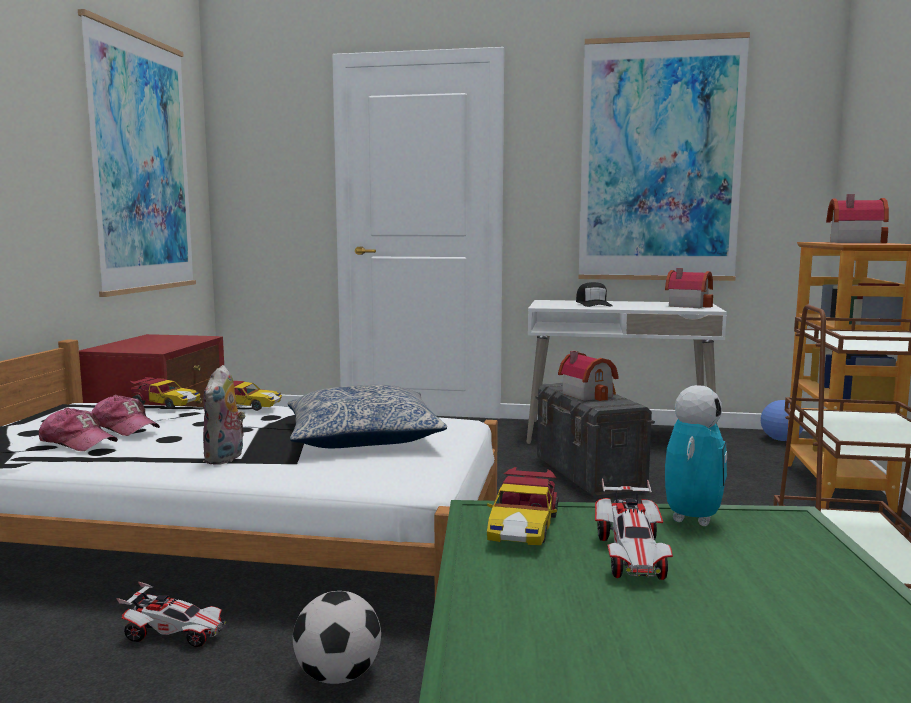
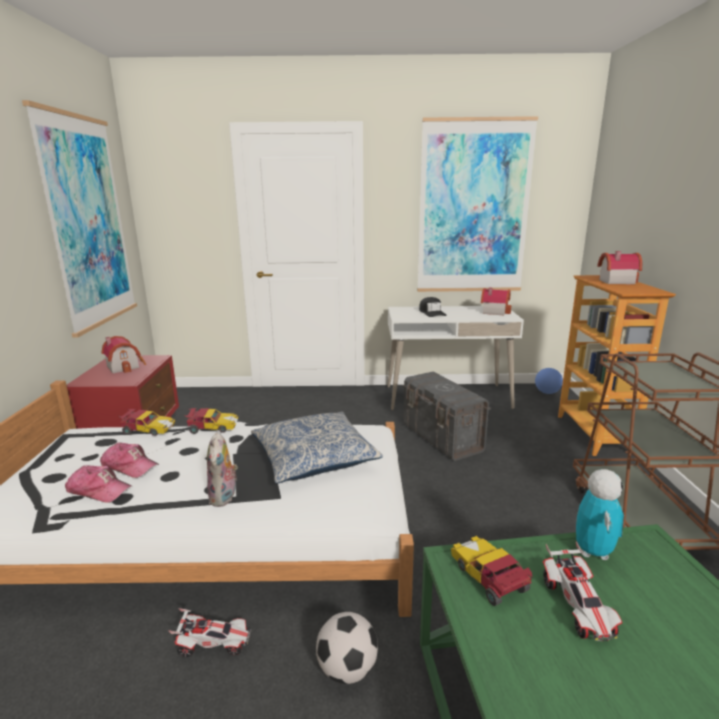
camera: 10 degrees left, 10 degrees up
(523, 527) = (489, 578): toy car -> toy car turned 150 degrees clockwise
(589, 394) = (443, 387): toy house -> toy house (125, 366)

